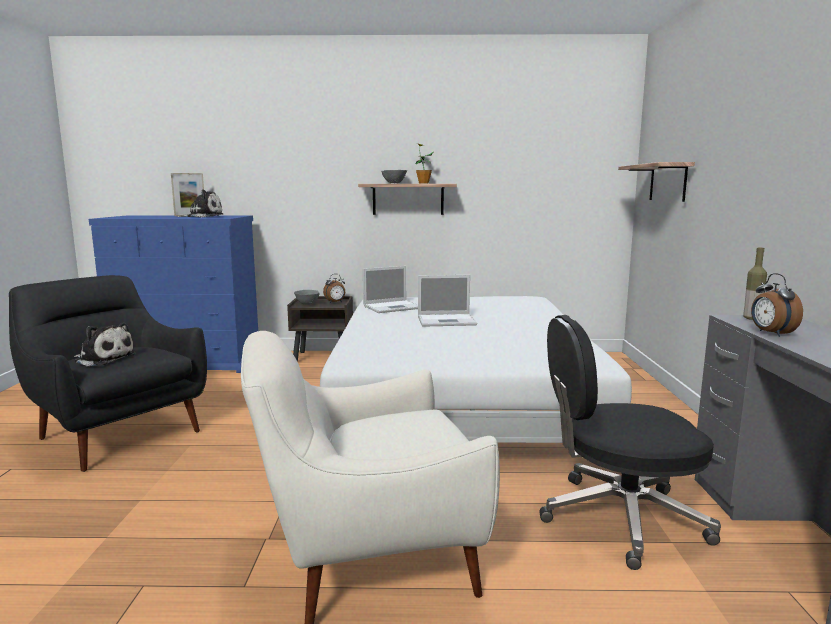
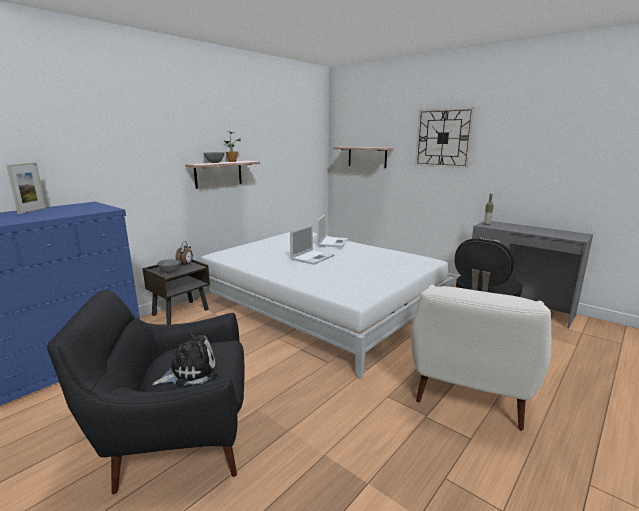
camera: 50 degrees left, 5 degrees up
(203, 216) = (66, 210): plush toy -> none
(393, 307) = (250, 257): laptop -> laptop (332, 242)
(752, 133) = (443, 138): none -> wall clock
(770, 333) = (513, 229): alarm clock -> none

